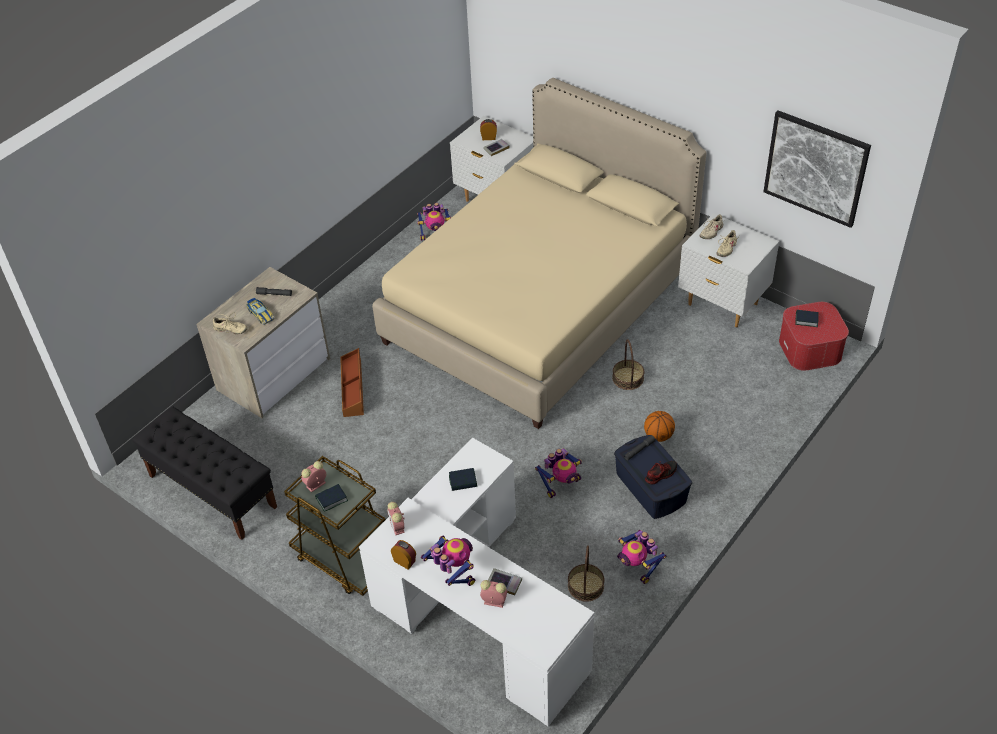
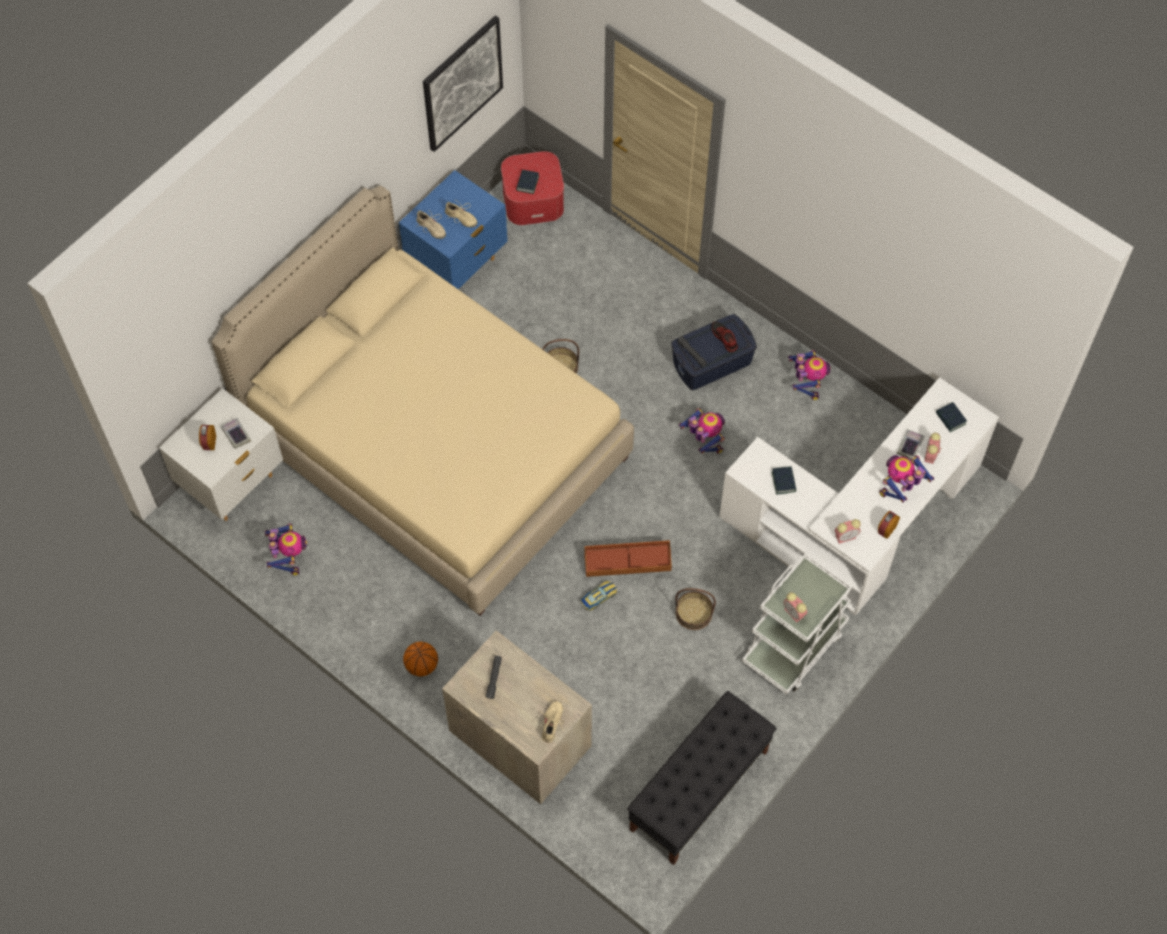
camera: 90 degrees left, 15 degrees up
(260, 314) = (528, 691): toy car -> toy car (599, 597)
(331, 499) = (813, 597): book -> book (950, 419)
(344, 559) = (794, 645): brown cart -> white cart
(353, 388) = (551, 646): brown storage box -> brown storage box (627, 562)
(585, 586) = (828, 428): basket -> basket (693, 613)
(637, 567) = (806, 383): toy robot -> toy robot turned 60 degrees counterclockwise
(658, 436) = (644, 348): basketball -> basketball (422, 665)
(722, 305) = (457, 267): white nightstand -> blue nightstand

